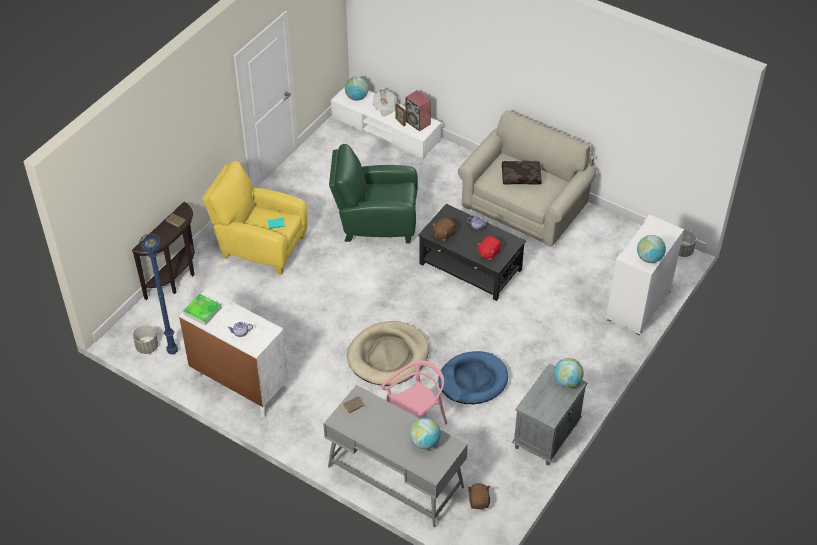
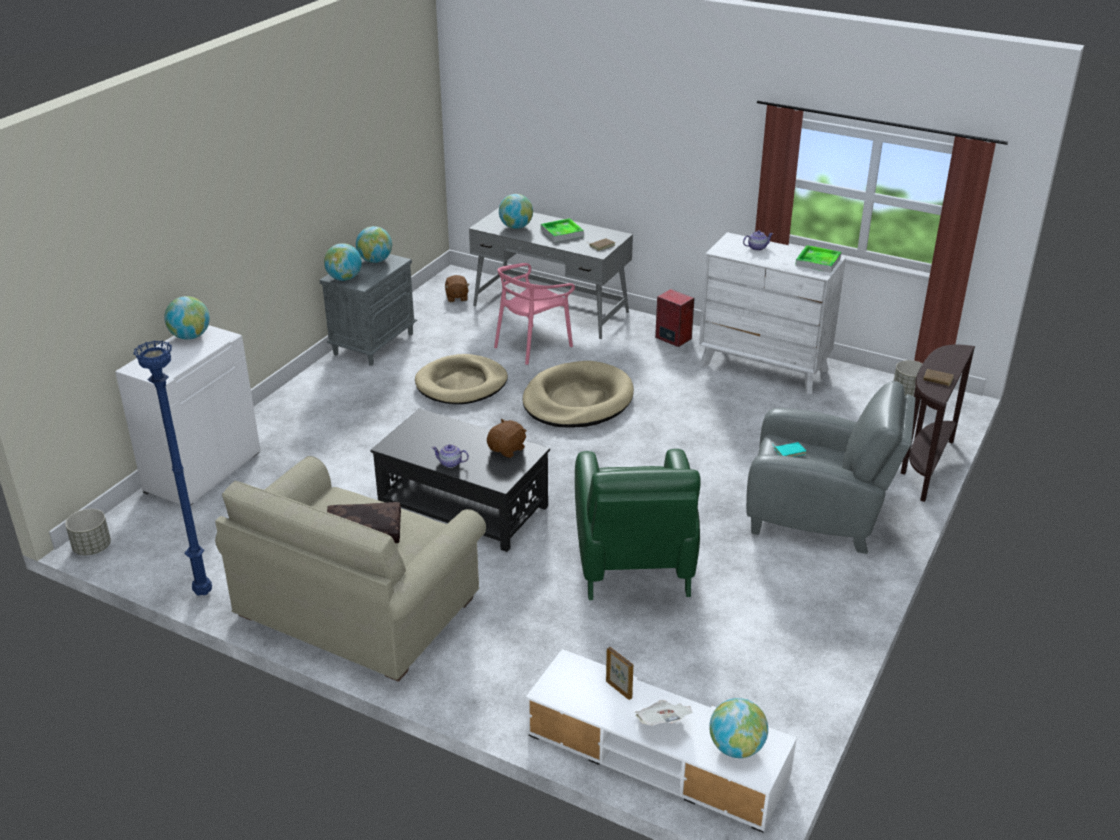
camera: 175 degrees right, 15 degrees down
(173, 352) = (869, 390): blue floor lamp -> blue floor lamp (202, 592)
(260, 246) = (819, 516): yellow armchair -> grey armchair
(375, 222) = (633, 563): green armchair -> green armchair turned 90 degrees clockwise
(385, 429) = (562, 233): none -> tray
(418, 123) = (578, 690): speaker -> speaker (672, 338)
(473, 380) = (461, 384): blue dog bed -> beige dog bed
(488, 253) = (433, 429): red plush toy -> none
(545, 407) = (375, 260): none -> globe

